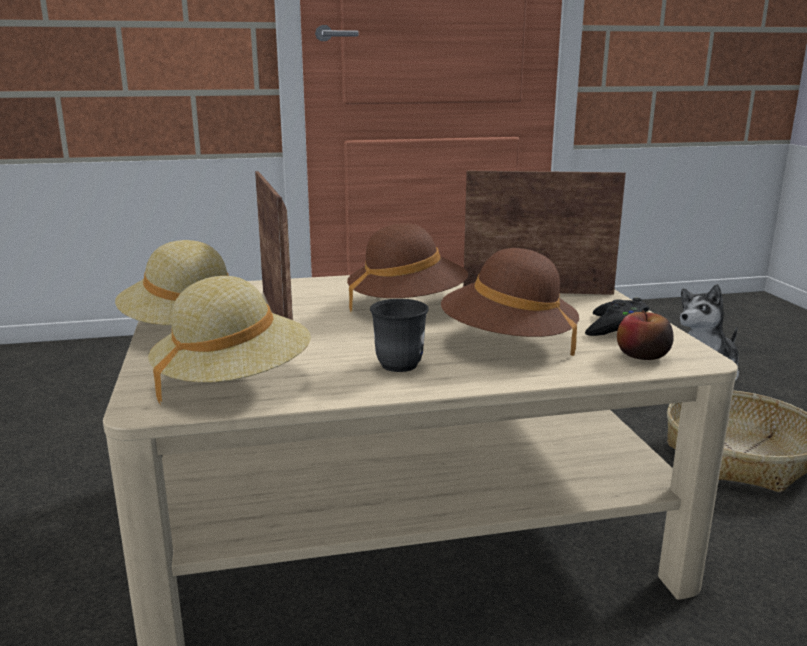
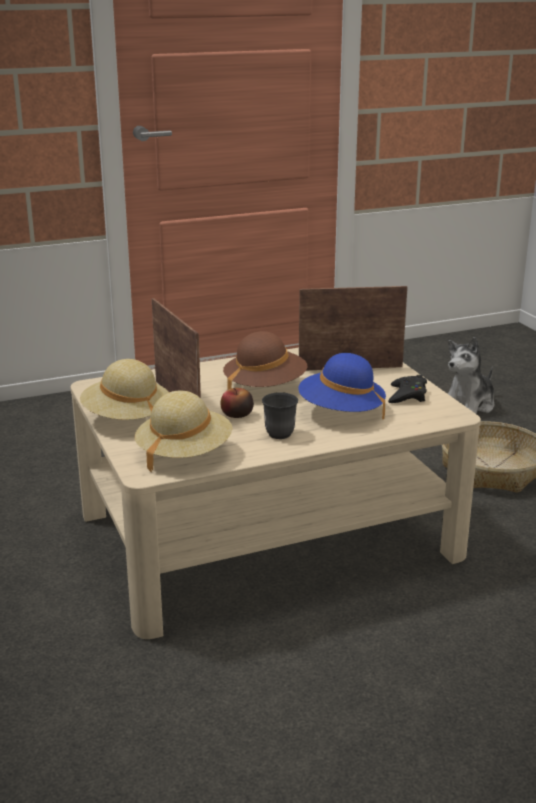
camera: 10 degrees left, 5 degrees up
(507, 342) = (341, 412): brown hat -> blue hat
(642, 355) = (425, 416): apple -> apple (237, 415)

